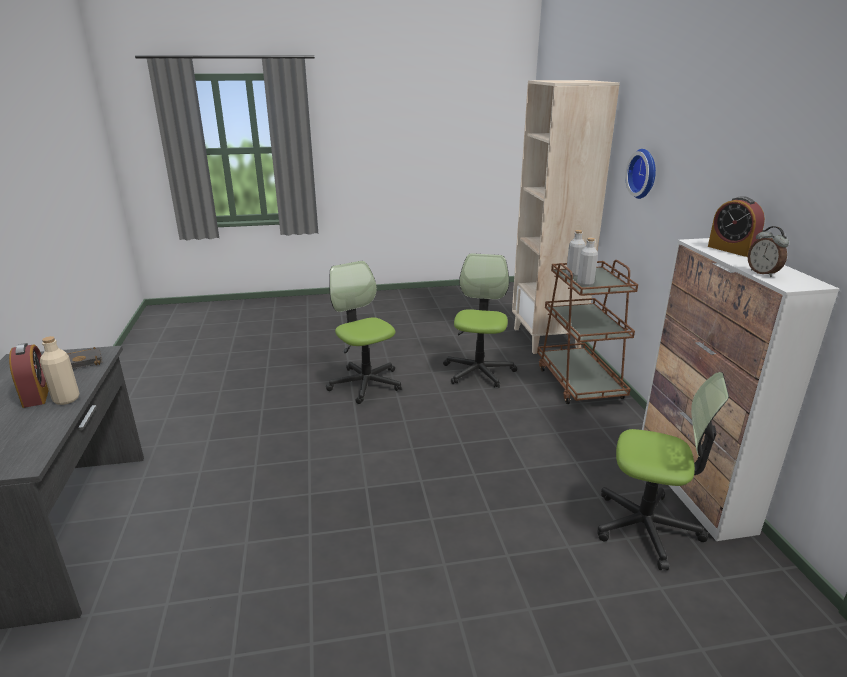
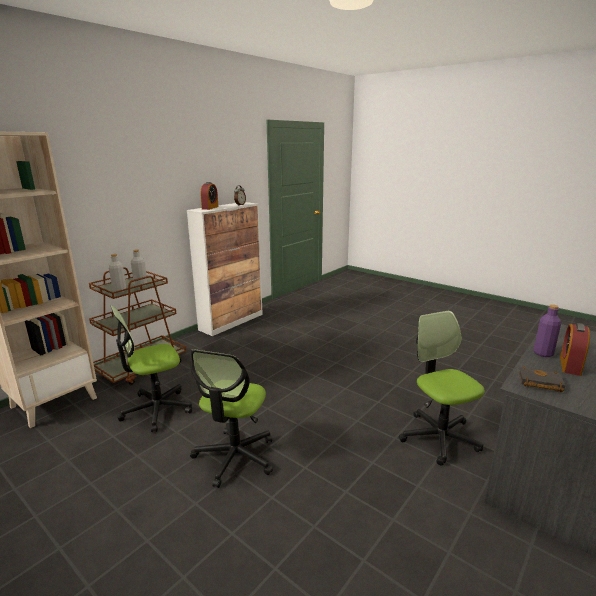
camera: 130 degrees left, 5 degrees down
(66, 399) = (543, 353): beige bottle -> purple bottle
(644, 173) = (96, 200): wall clock -> none
(646, 527) = (271, 324): office chair -> office chair (439, 437)

